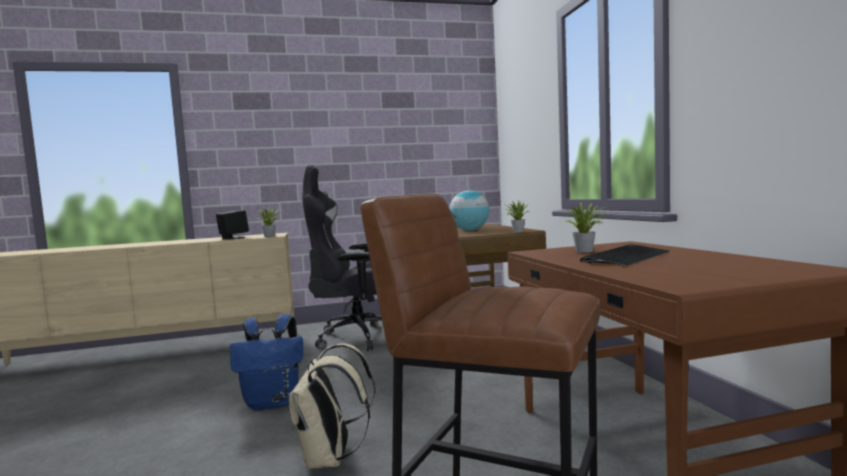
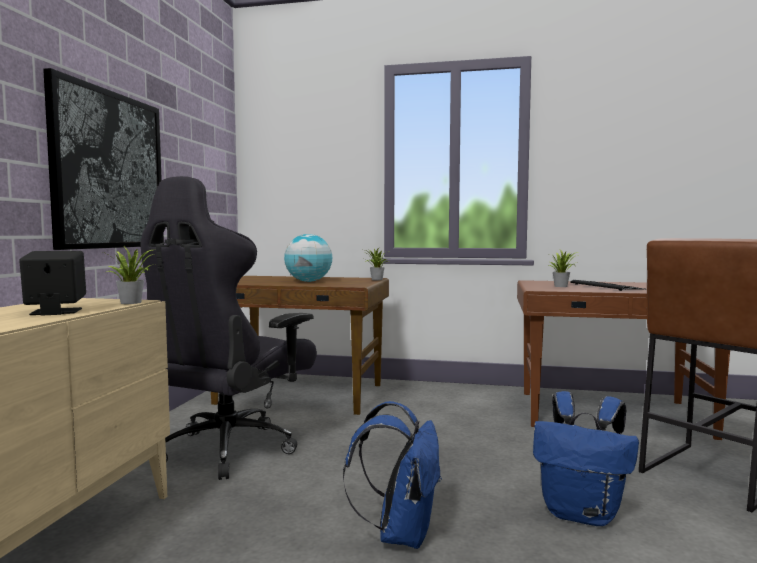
camera: 65 degrees left, 0 degrees up
(331, 459) = (582, 513): beige backpack -> blue backpack
(344, 160) = (109, 170): none -> picture

